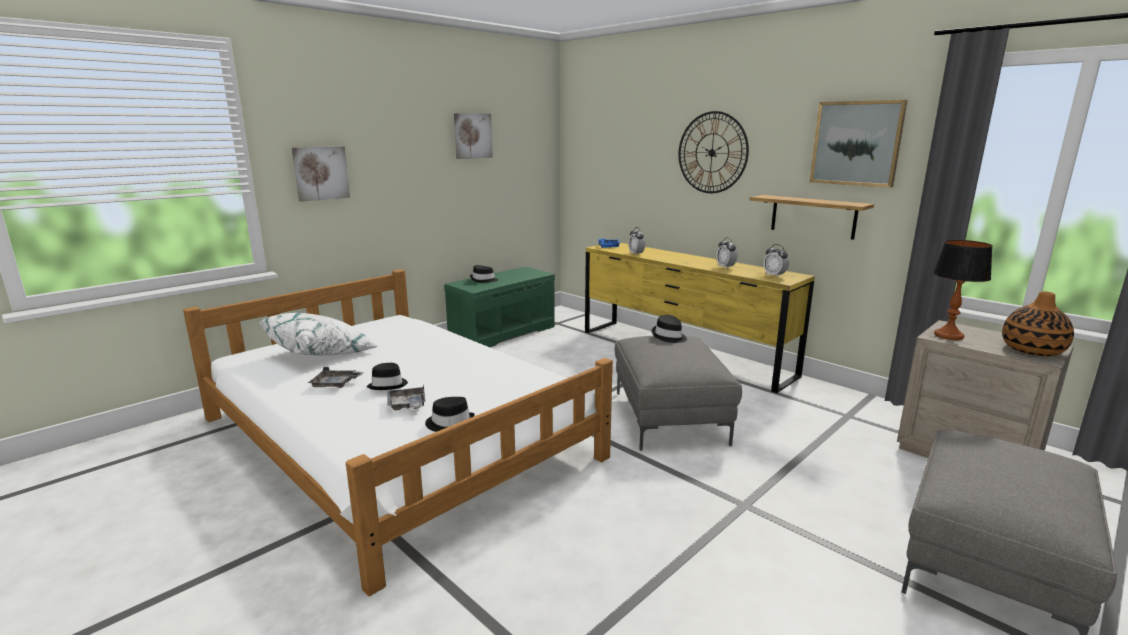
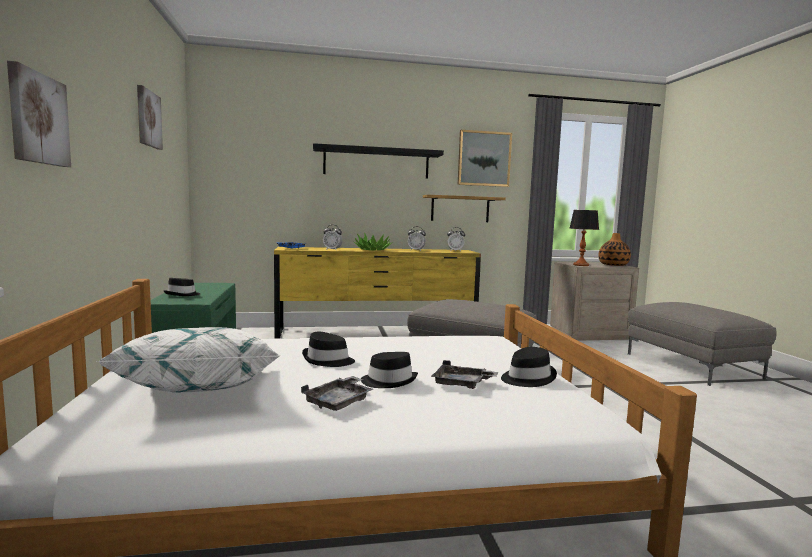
camera: 55 degrees left, 10 degrees down
(669, 336) = (449, 299): black hat -> black hat (328, 360)
(676, 260) = (372, 250): none -> potted plant
(712, 153) = (376, 163): wall clock -> black shelf

